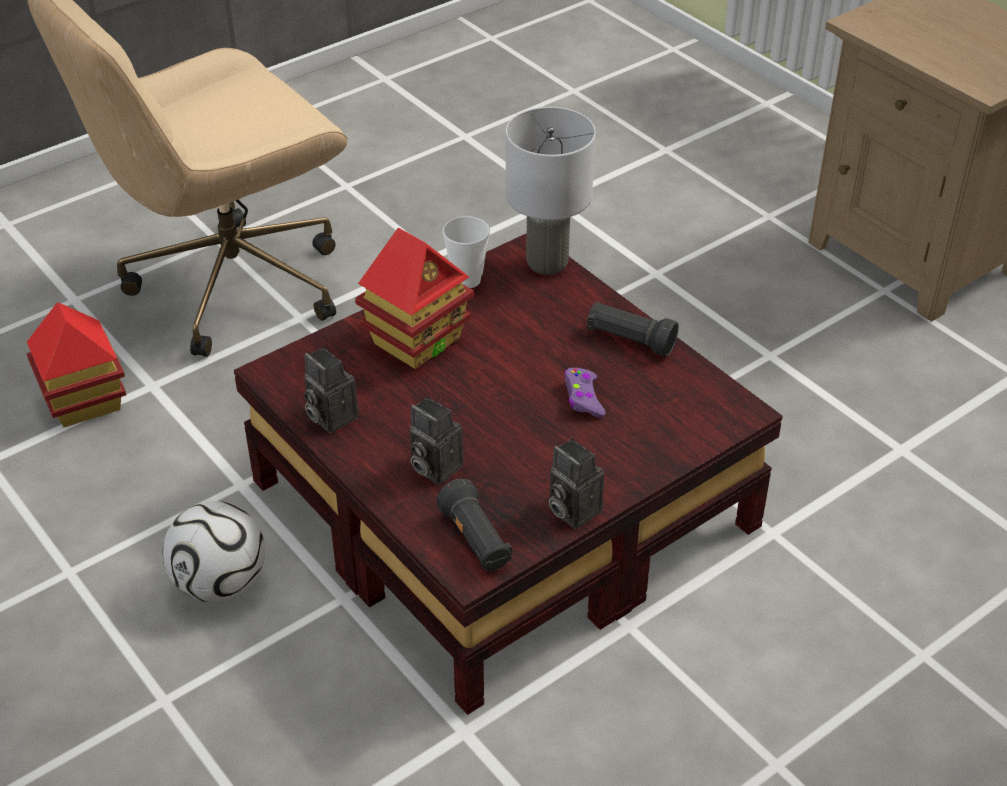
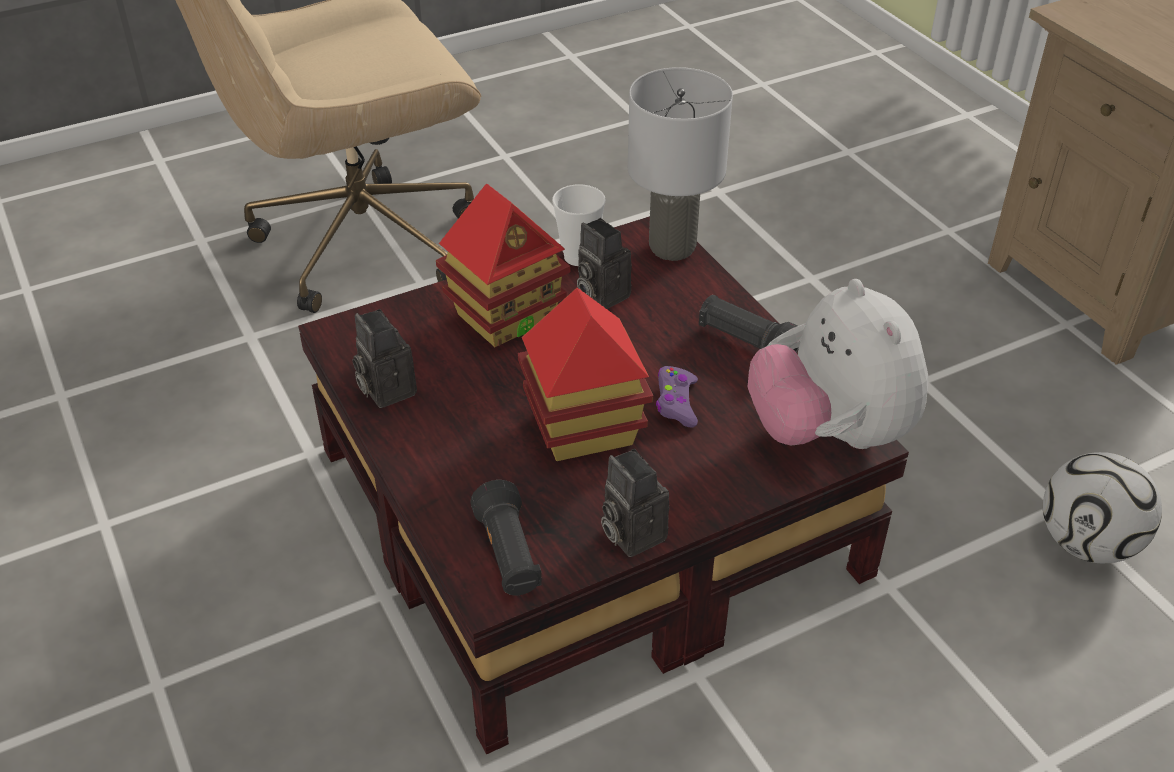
camera: 10 degrees right, 0 degrees up
(85, 403) = (177, 346): toy house -> toy house (583, 429)
(221, 584) = (257, 559): football -> football (1087, 543)
(433, 467) = (483, 461): camera -> camera (600, 294)
(715, 408) = (829, 433): none -> plush toy

